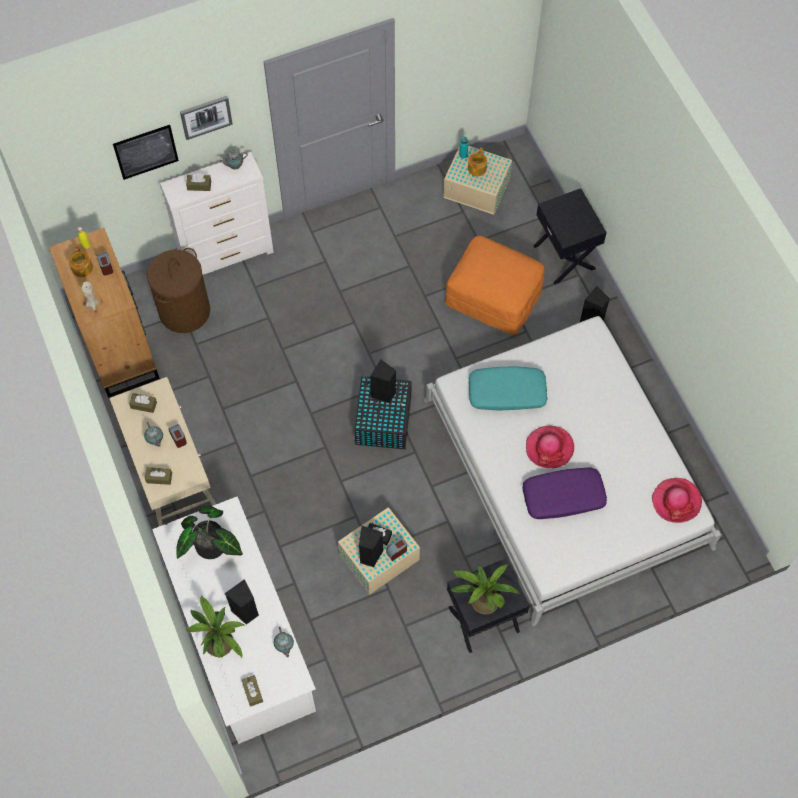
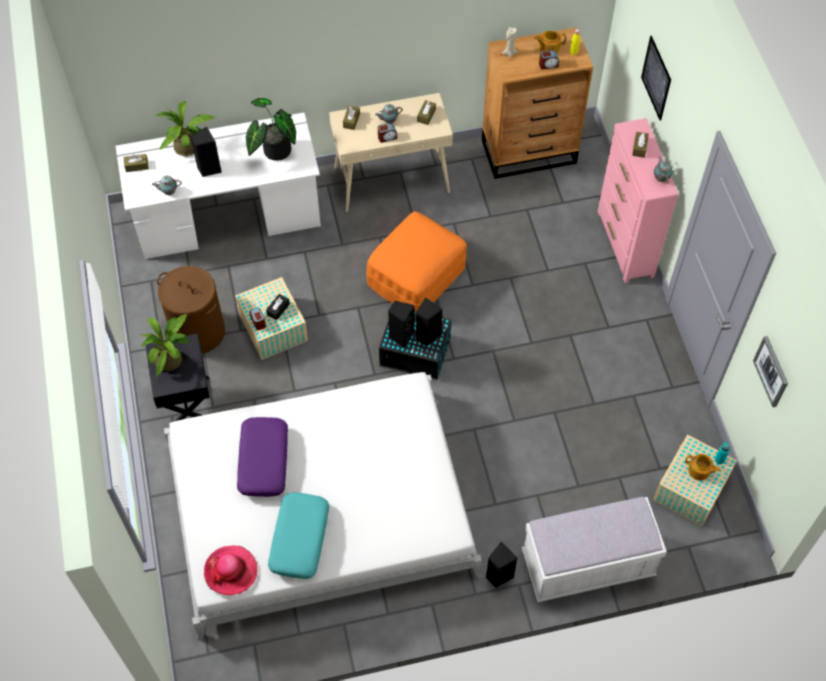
camera: 100 degrees right, 5 degrees down
(184, 311) = (564, 204): brown laundry basket -> brown laundry basket (198, 332)
(206, 116) = (682, 113): picture -> picture (771, 371)
(227, 255) = (625, 244): white dresser -> pink dresser
(369, 555) = (260, 299): black speaker -> black speaker (401, 336)
(494, 297) = (543, 479): orange ottoman -> orange ottoman (416, 278)
(506, 393) = (393, 431): turquoise pillow -> turquoise pillow (299, 538)
(549, 448) = (321, 459): hat -> none
(565, 257) = (587, 565): black nightstand -> white bench

